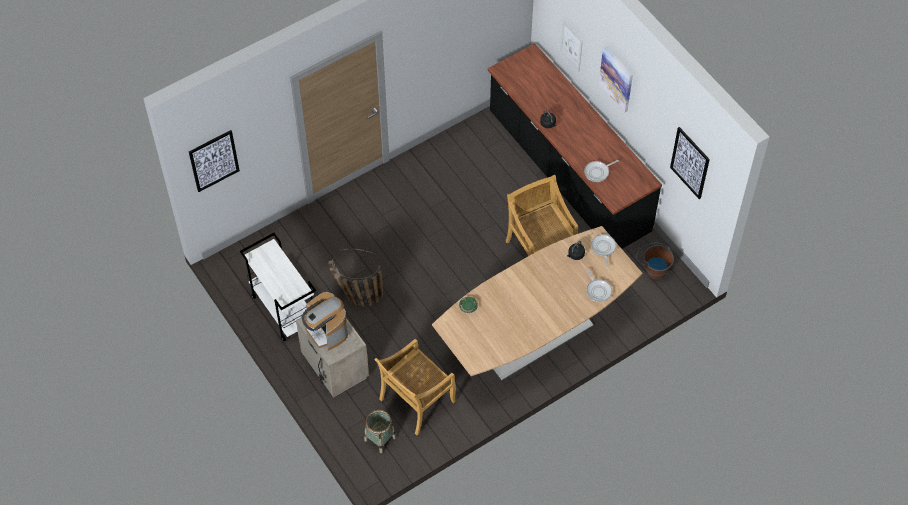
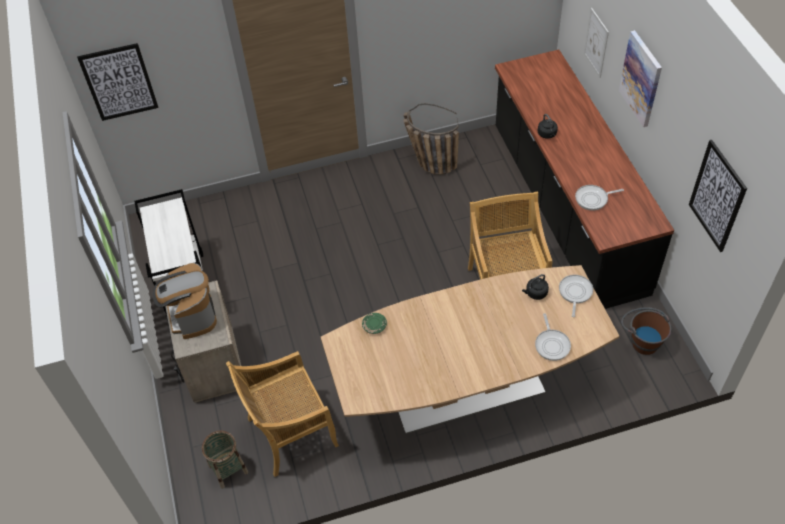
camera: 20 degrees right, 5 degrees down
(356, 295) = (272, 290): basket -> basket (428, 162)

